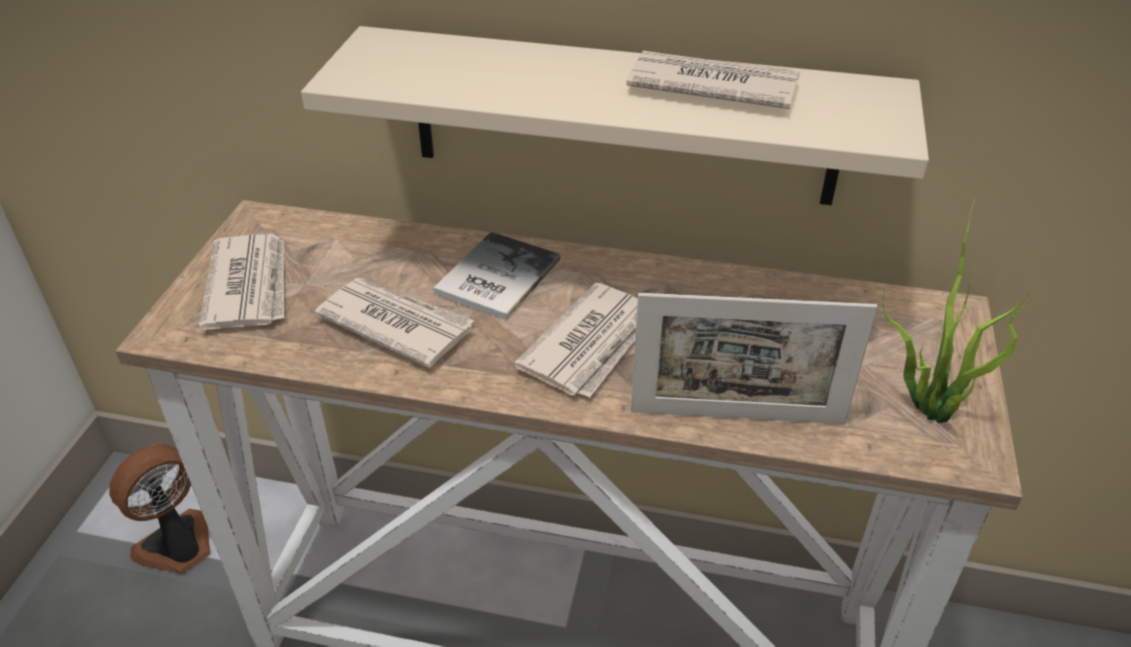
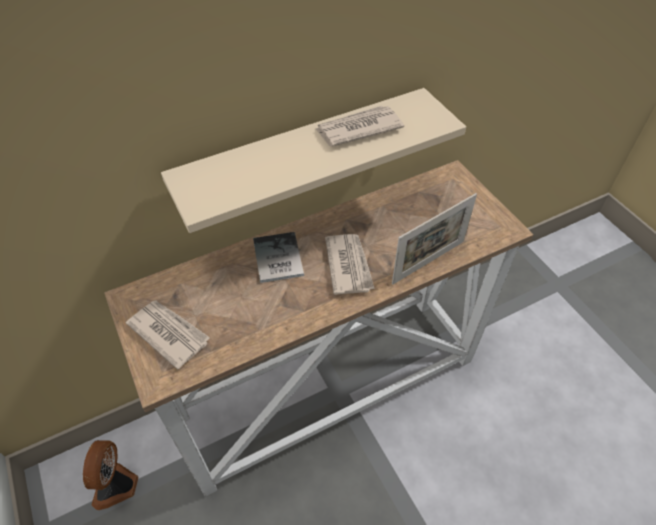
camera: 40 degrees left, 10 degrees up
(395, 324) = (260, 307): newspaper -> none
(928, 407) = (480, 218): potted plant -> none

